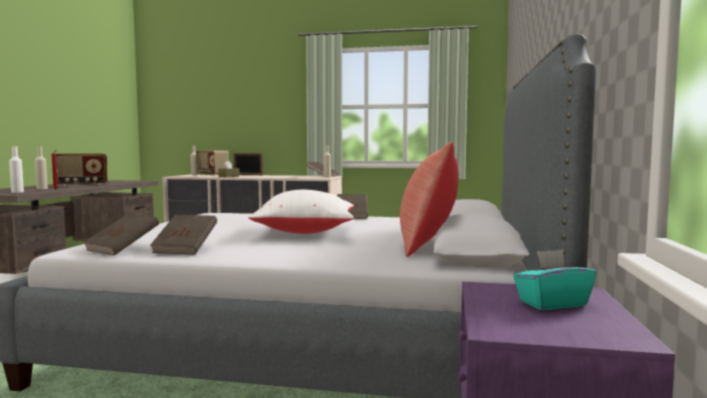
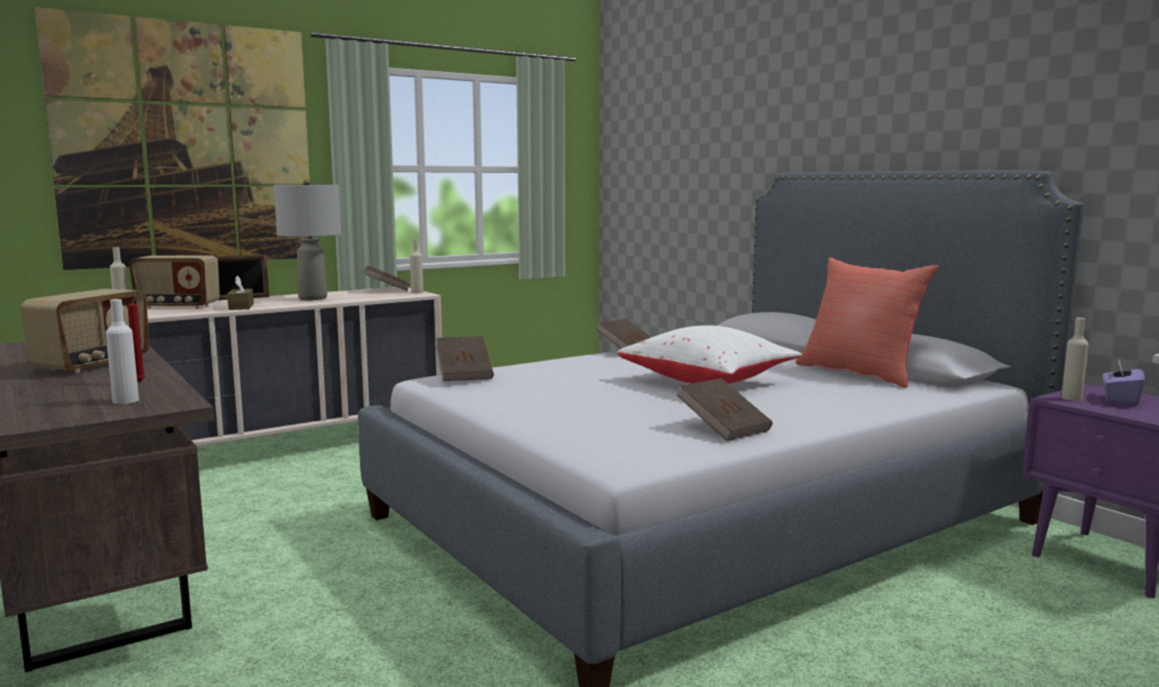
camera: 45 degrees left, 5 degrees up
(42, 188) = (90, 385): beige bottle -> beige bottle (1071, 398)
(123, 248) = (666, 446): brown book -> brown book (464, 374)
(242, 97) = (187, 145): none -> picture
(273, 176) = (313, 298): none -> grey table lamp
(552, 303) = (1120, 400): turquoise tissue box -> purple tissue box

